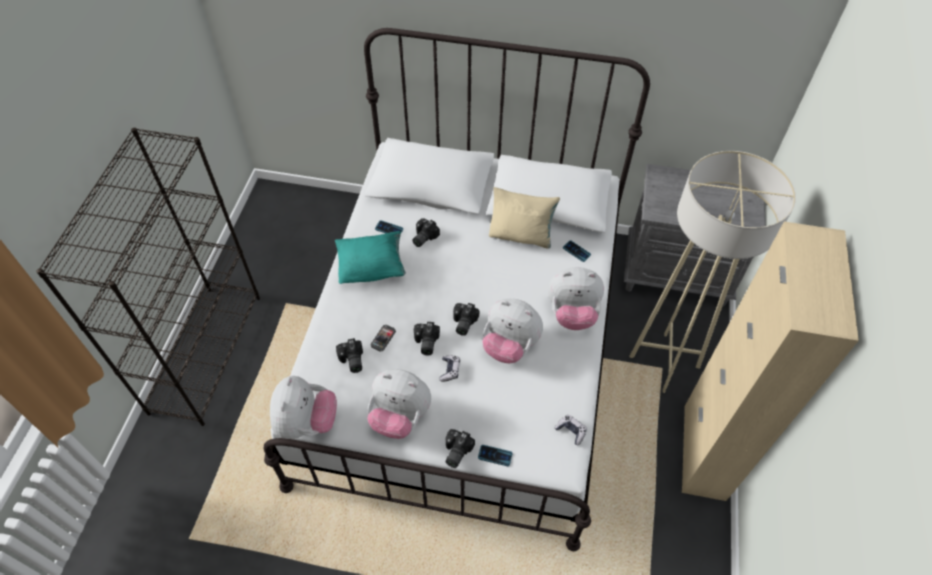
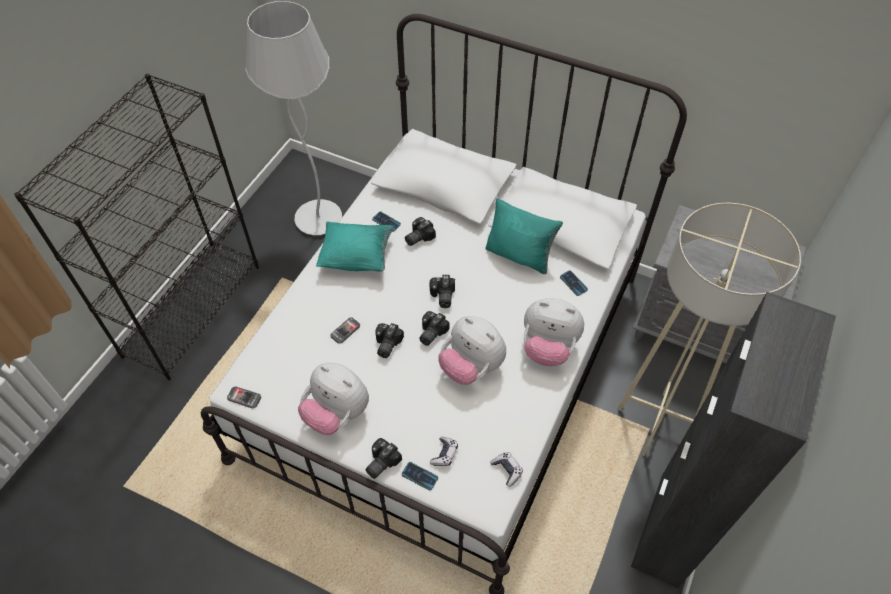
camera: 15 degrees right, 0 degrees up
(304, 241) = (318, 220): none -> white floor lamp
(306, 422) = (244, 398): plush toy -> phone
(351, 361) = (307, 346): camera -> camera (442, 297)
(450, 370) = (401, 378): game controller -> game controller (444, 454)
(521, 236) = (519, 255): beige pillow -> turquoise pillow
(704, 452) = (669, 529): beige cabinet -> black cabinet

